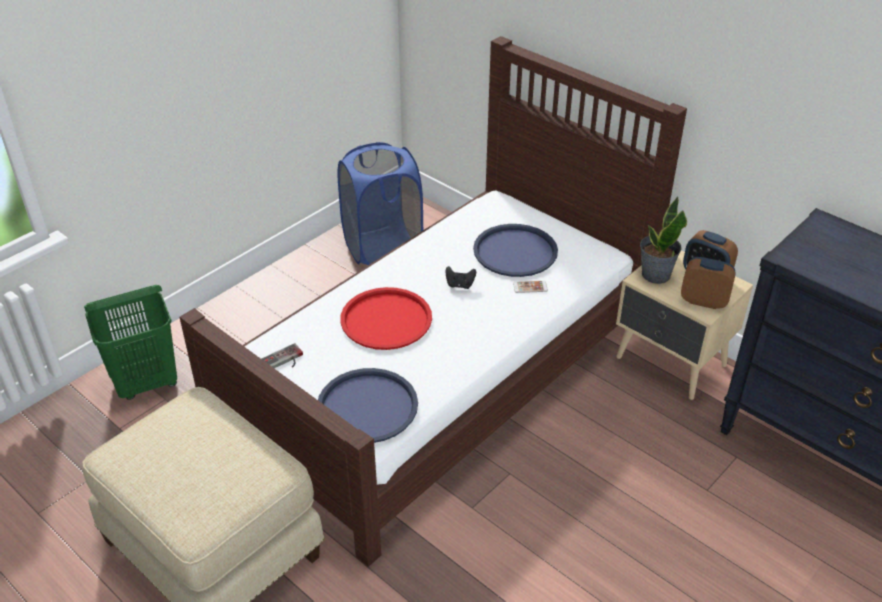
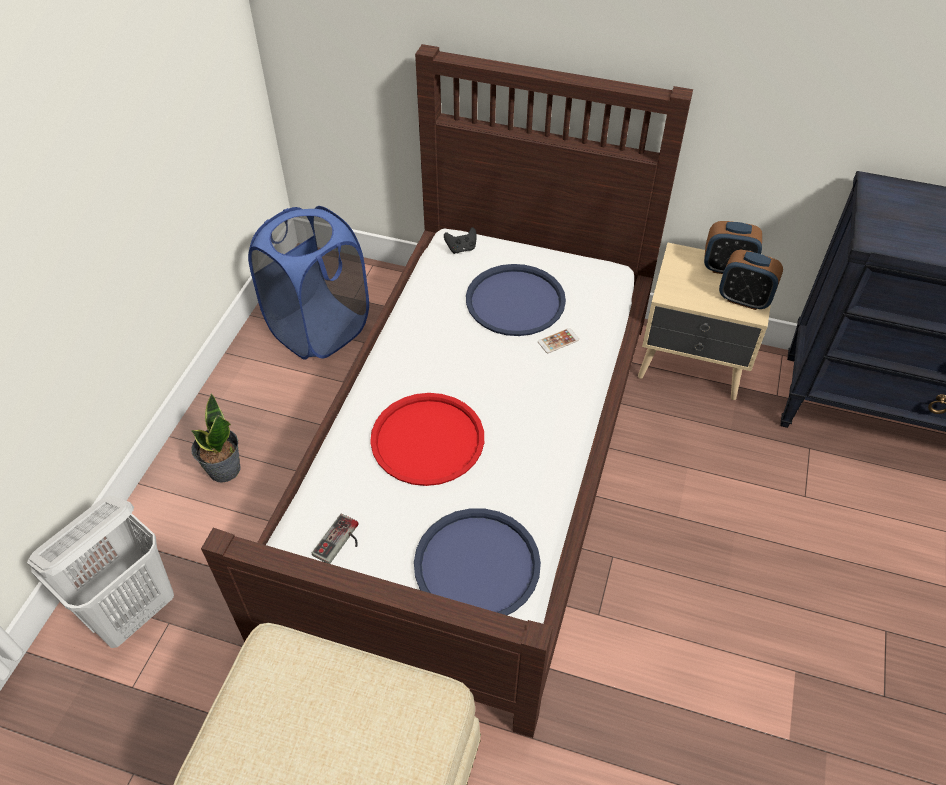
camera: 25 degrees left, 10 degrees up
(147, 383) = (133, 610): green laundry basket -> white laundry basket
(460, 285) = (482, 364): black game controller -> black game controller (461, 248)
(655, 274) = (679, 284): potted plant -> potted plant (223, 469)
(703, 301) = (744, 299): alarm clock -> alarm clock turned 150 degrees counterclockwise

